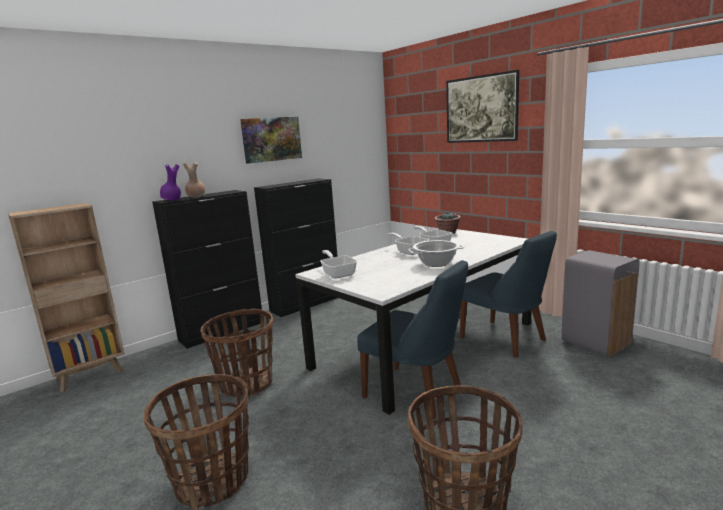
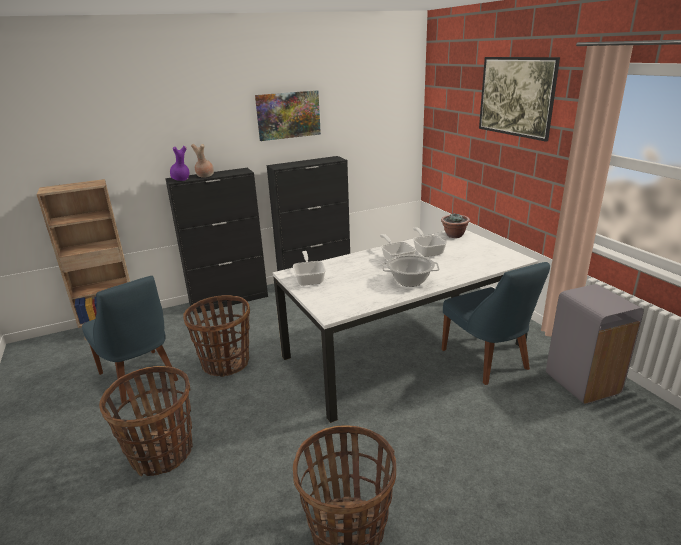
camera: 15 degrees right, 10 degrees up
(416, 393) = (366, 405): blue chair -> blue chair (140, 378)

